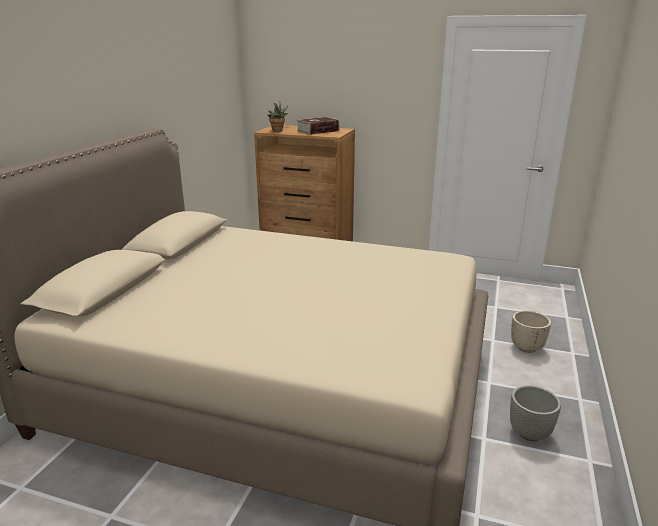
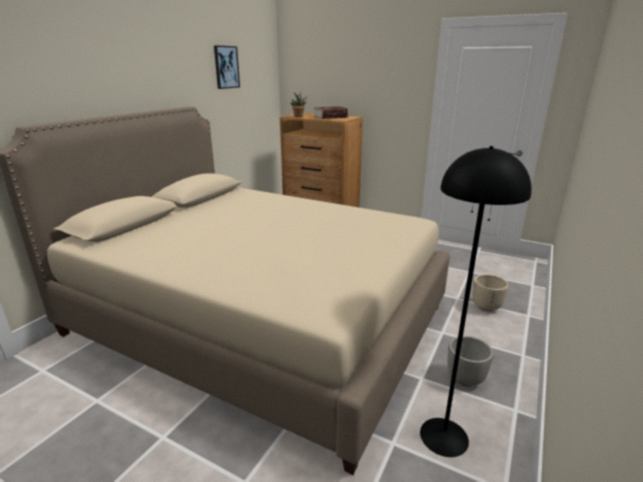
camera: 10 degrees right, 0 degrees up
(189, 74) = (226, 67): none -> picture
(526, 500) = (443, 436): none -> black floor lamp

